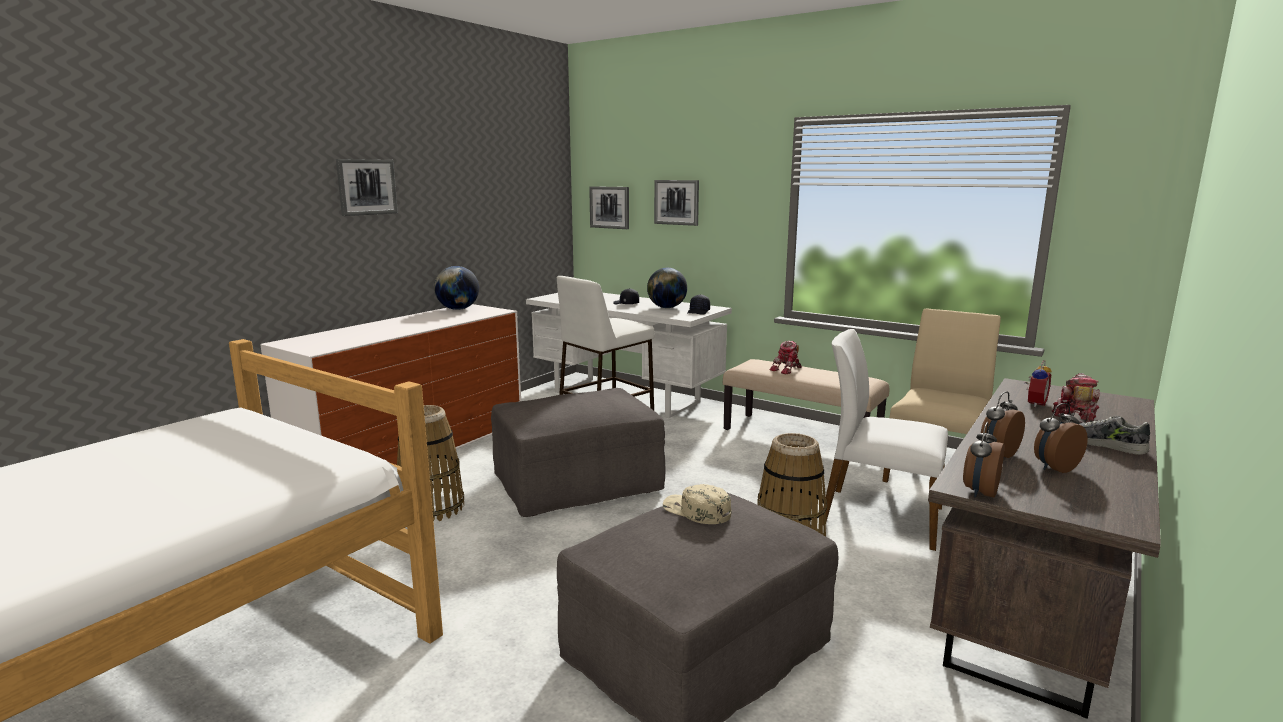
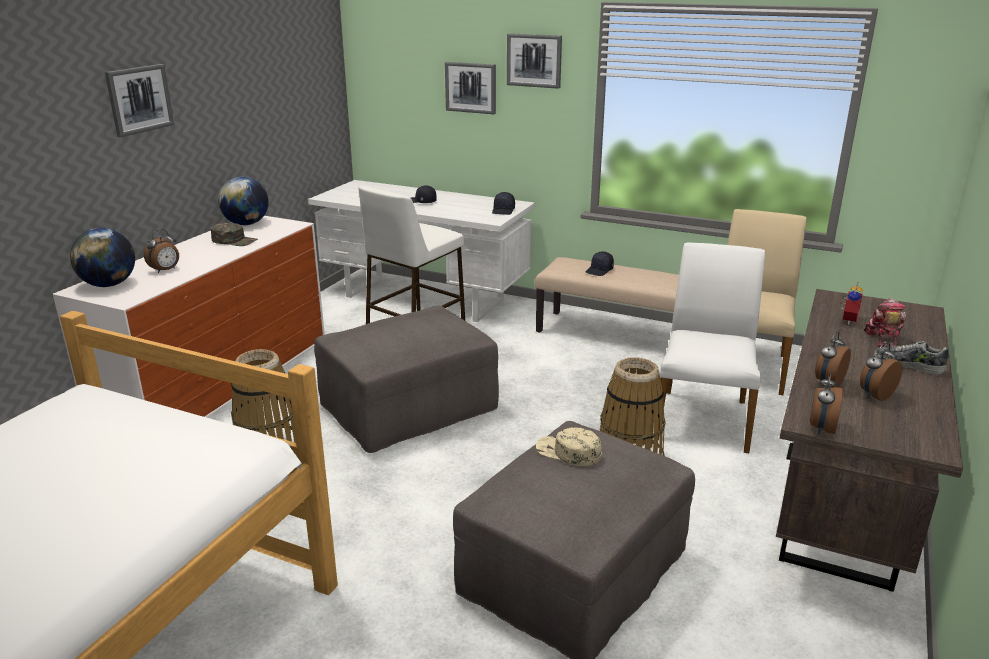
camera: 10 degrees left, 10 degrees up
(366, 334) = (166, 270): none -> alarm clock
(440, 318) = (234, 240): none -> green cap
(610, 207) = (392, 90): picture -> picture (534, 60)
(666, 308) = (468, 206): globe -> globe (109, 285)
(787, 370) = (599, 270): toy robot -> black cap
(879, 516) = (703, 419): white chair -> white chair turned 90 degrees clockwise

